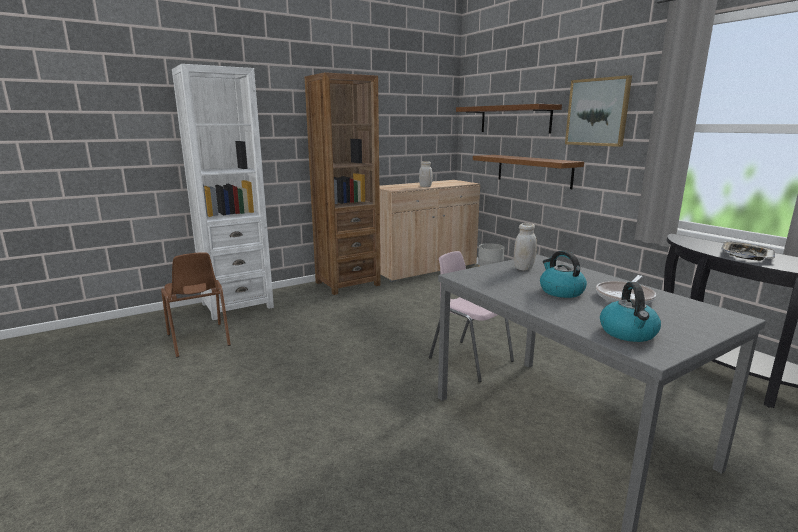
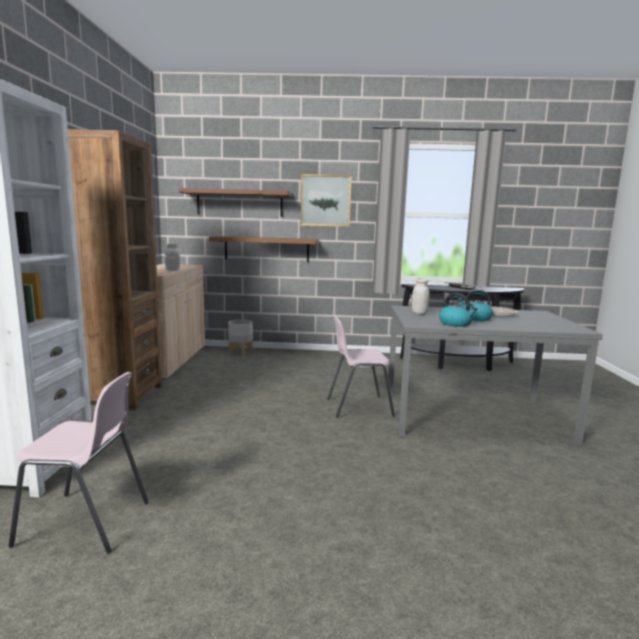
camera: 55 degrees left, 5 degrees down
(198, 340) = (86, 523): brown chair -> pink chair
(628, 333) = (552, 326): kettle -> kettle (456, 323)

